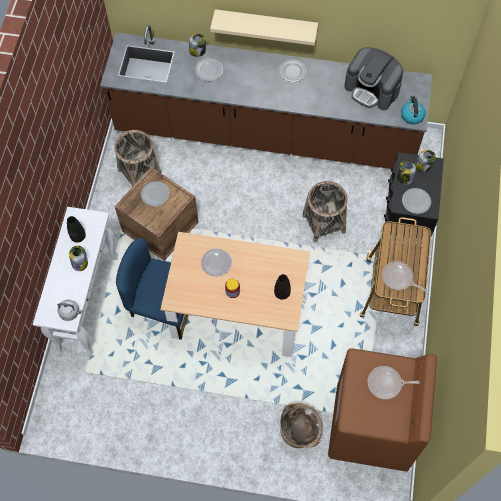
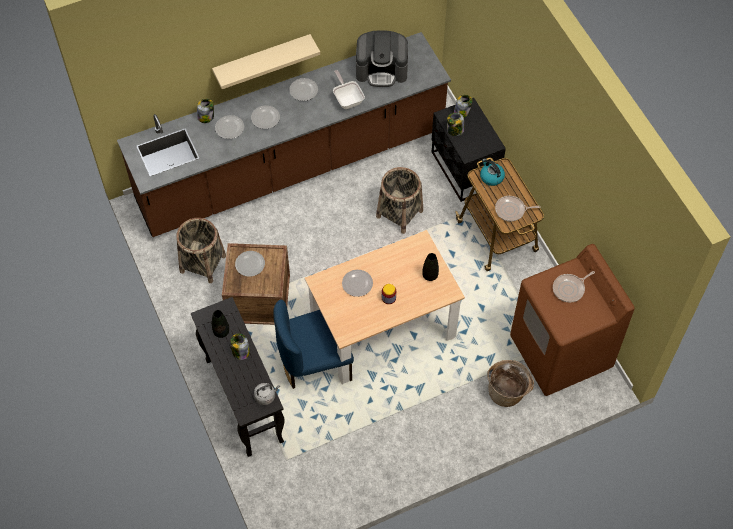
camera: 35 degrees left, 5 degrees down
(88, 301) = (243, 399): white console table -> black console table
(323, 99) = (347, 99): none -> frying pan
(412, 115) = (430, 73): kettle -> kettle (491, 177)
(415, 202) = (478, 144): plate -> plate (265, 118)

